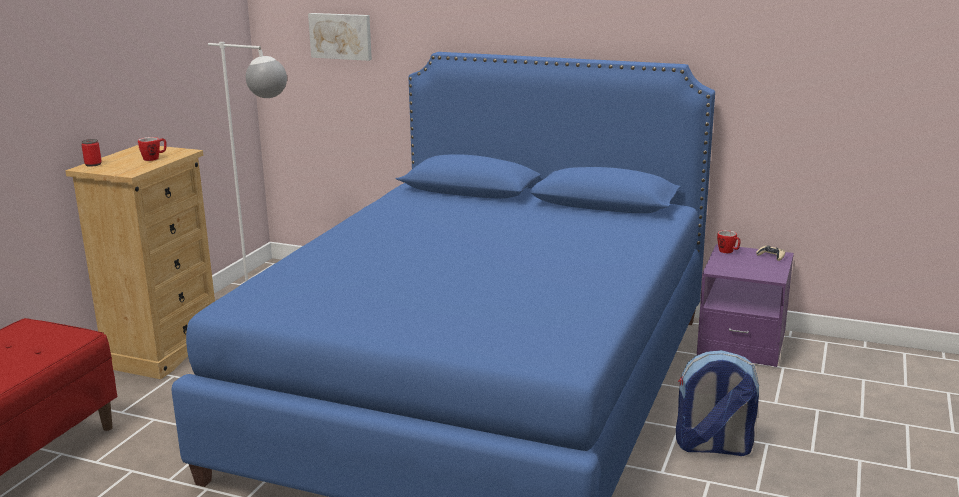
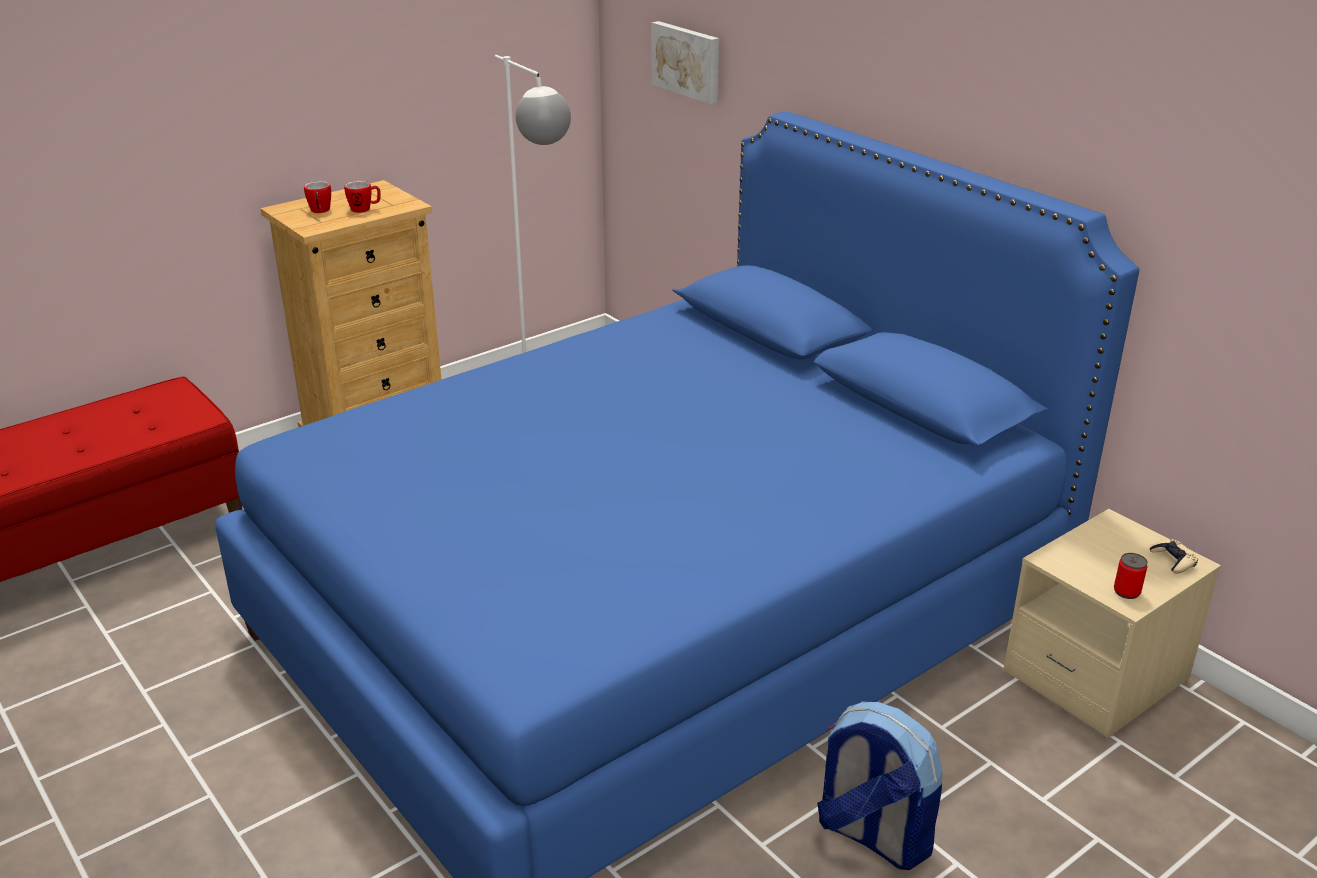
camera: 30 degrees right, 10 degrees up
(93, 164) = (296, 205): can -> can (1126, 592)
(728, 252) = (1111, 530): mug -> mug (320, 211)
(741, 344) = (1095, 676): purple nightstand -> beige nightstand

